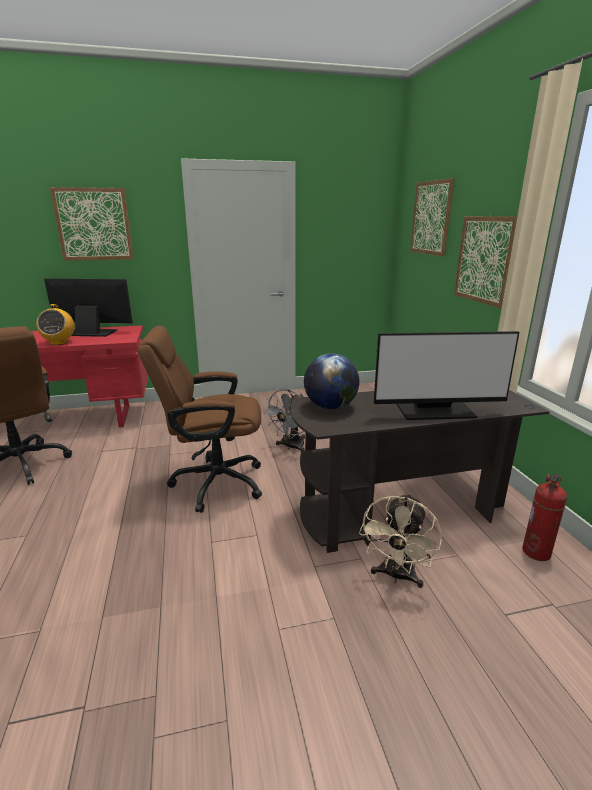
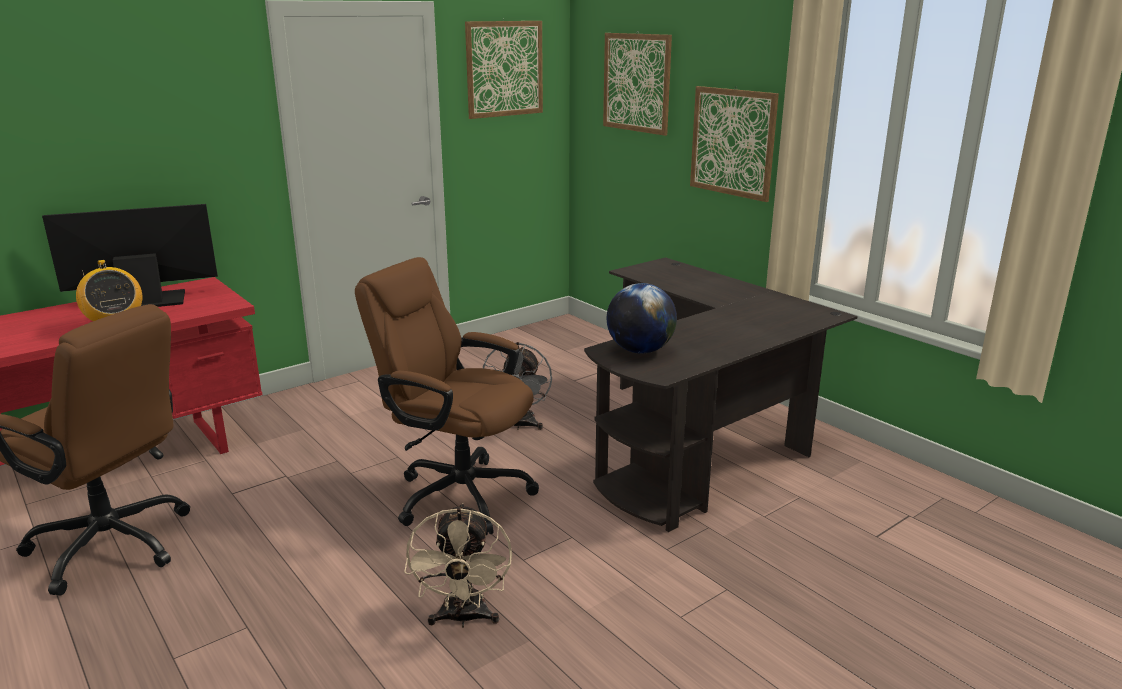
camera: 25 degrees left, 0 degrees up
(93, 223) = (124, 112): picture -> picture (504, 67)
(213, 484) = (457, 495): brown office chair -> brown office chair turned 60 degrees clockwise
(397, 576) = (757, 533): beige fan -> beige fan (463, 618)
(435, 411) = (754, 335): monitor -> none
(536, 552) = (869, 474): fire extinguisher -> none

